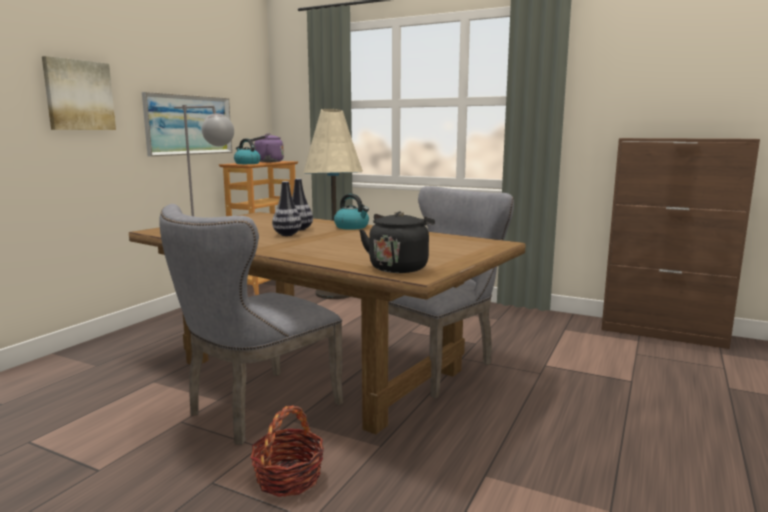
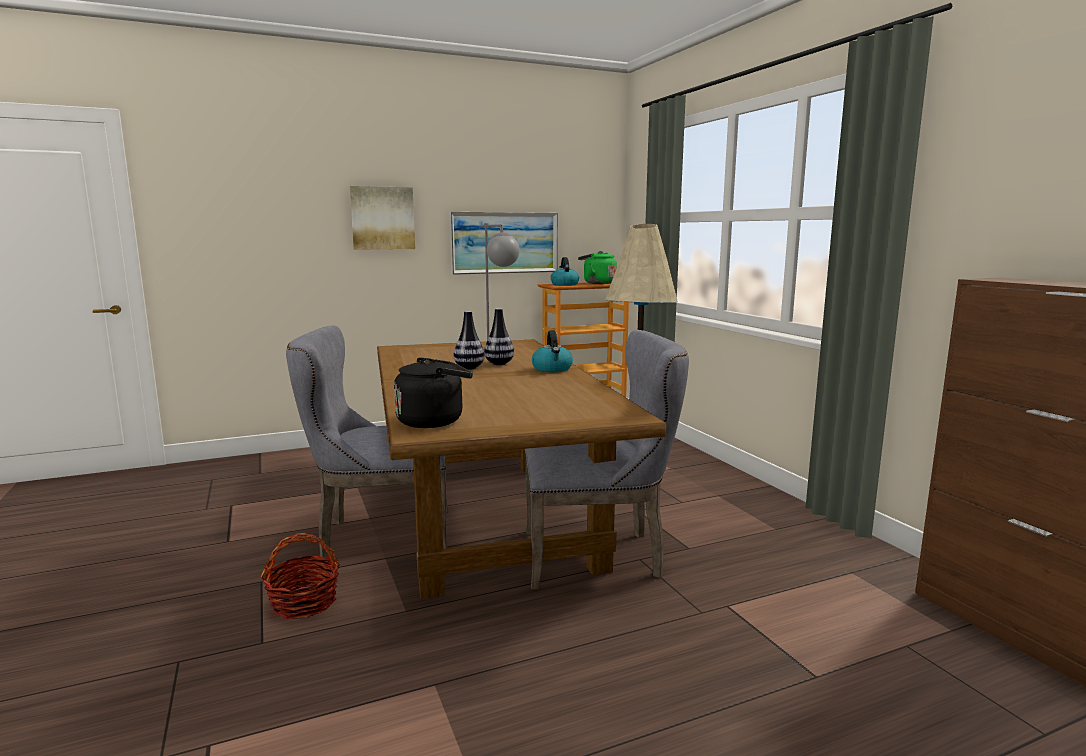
camera: 40 degrees right, 0 degrees up
(267, 162) = (597, 283): purple kettle -> green kettle

